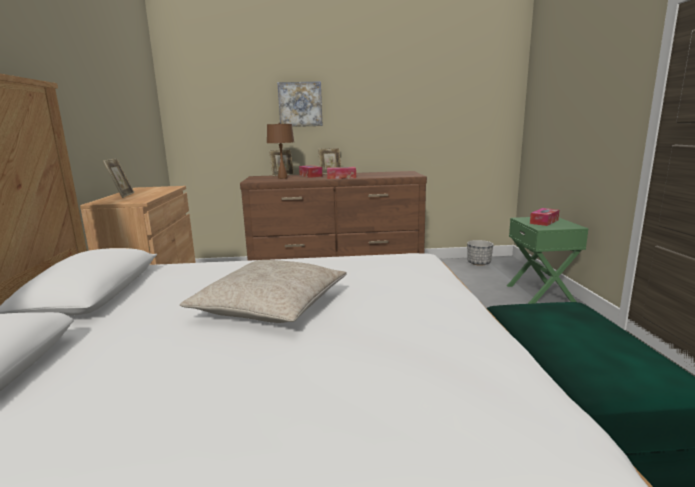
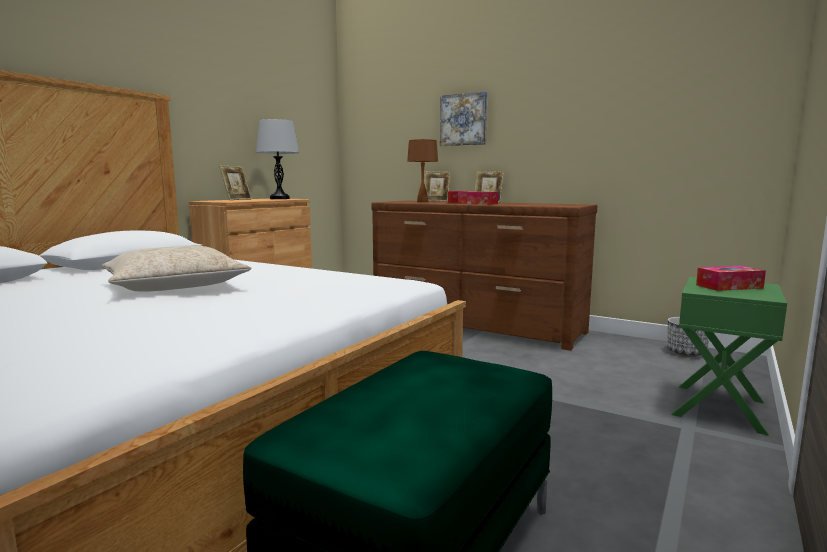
camera: 35 degrees right, 5 degrees down
(155, 188) = (279, 198): none -> grey table lamp

